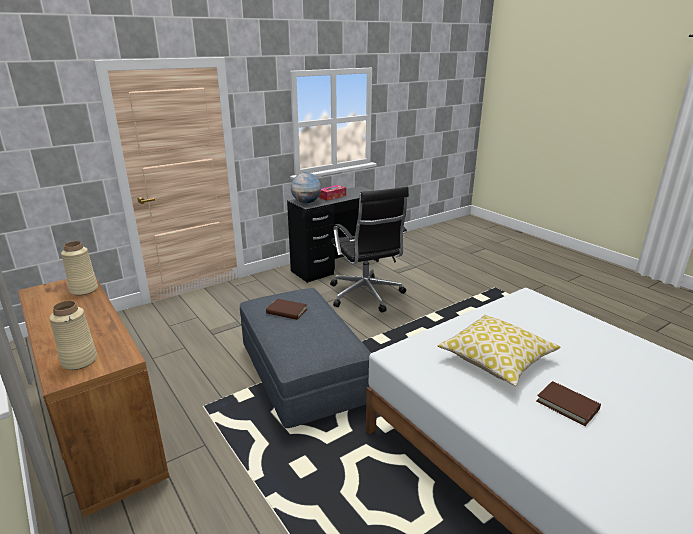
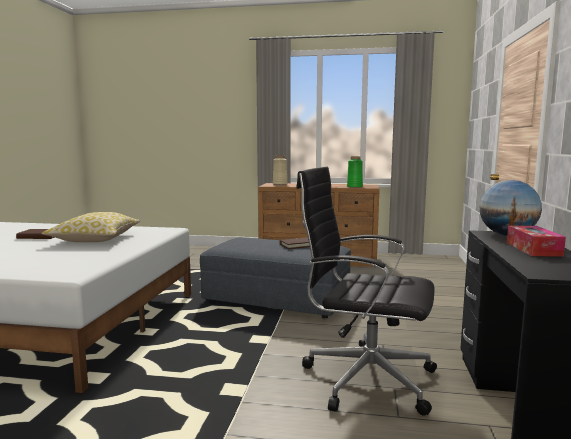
camera: 135 degrees right, 15 degrees down
(83, 290) = (354, 187): beige vase -> green vase

